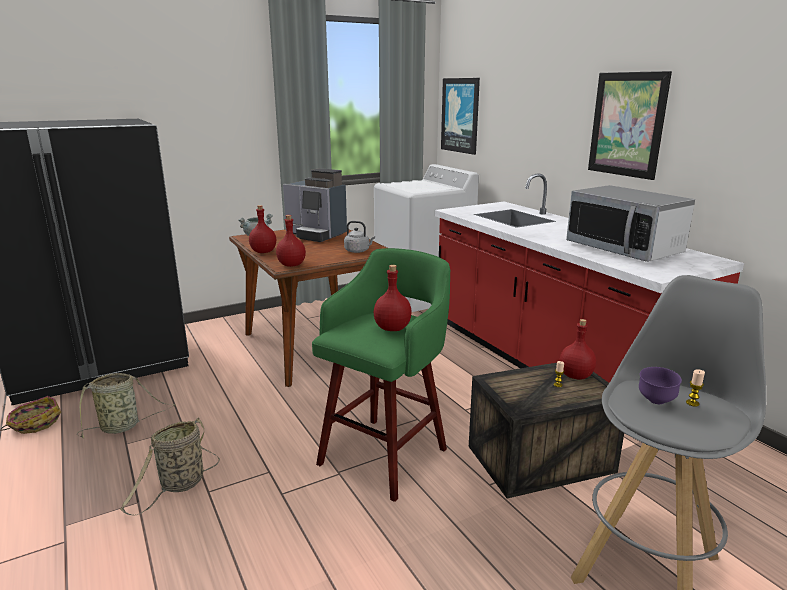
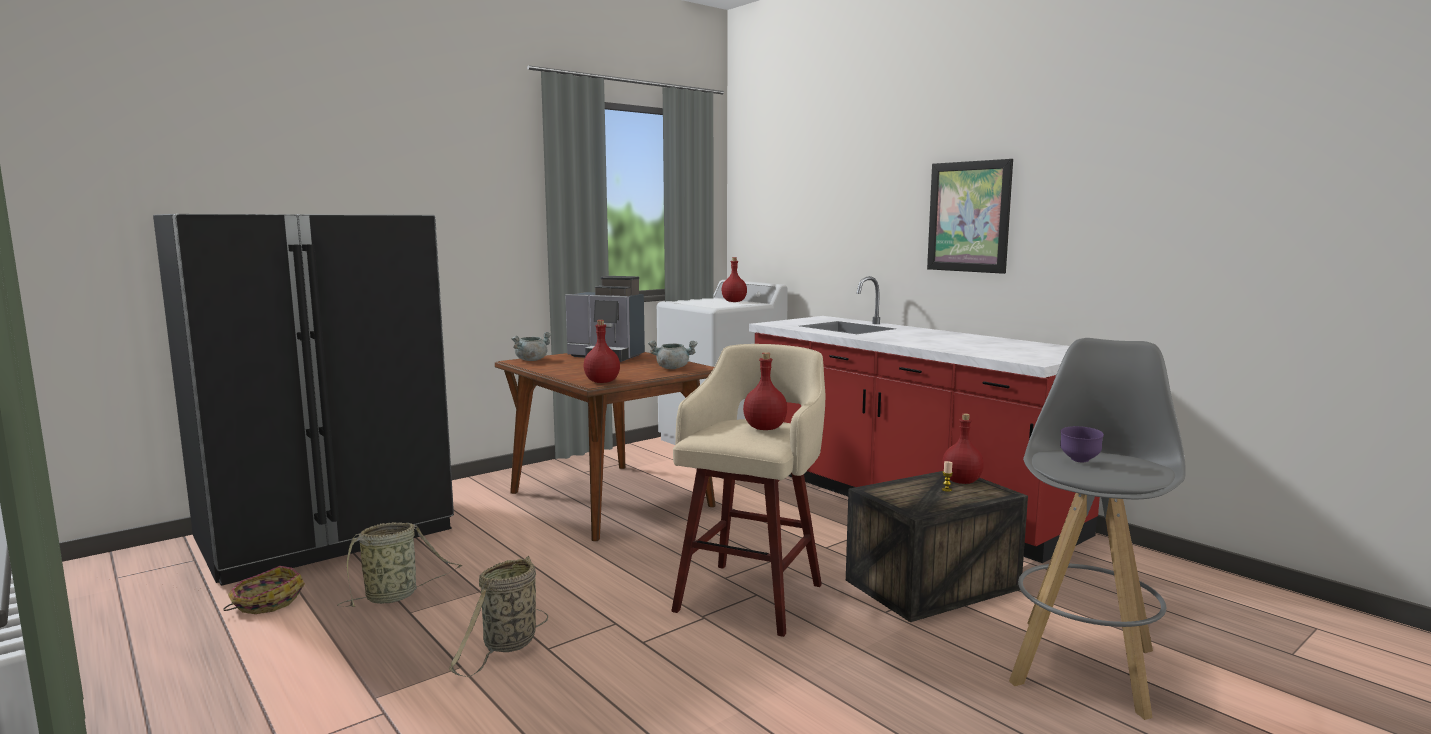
camera: 10 degrees left, 10 degrees down
(263, 252) = (555, 373): red bottle -> red bottle (734, 302)
(358, 251) = (673, 368): grey kettle -> grey cooking pot
(386, 454) = (751, 595): green stool -> beige stool
(460, 115) = (758, 220): picture -> none
(623, 249) = (987, 346): microwave -> none
(692, 403) = (1114, 460): candle -> none

